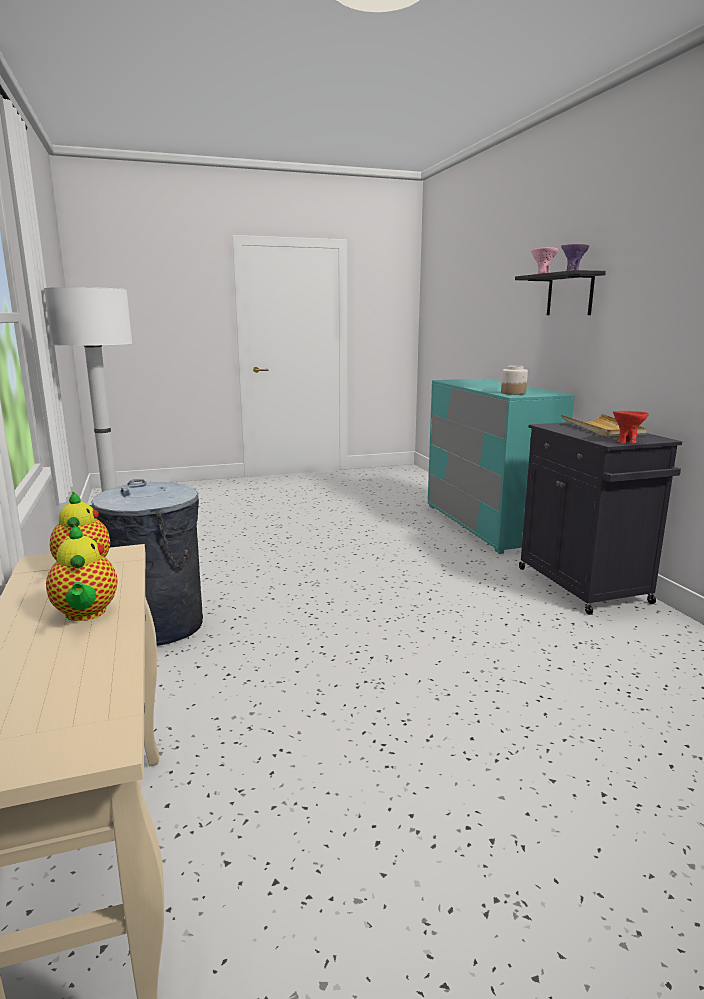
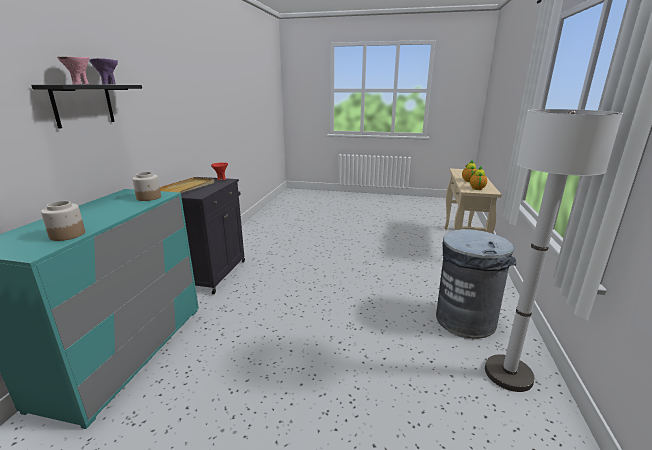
camera: 150 degrees left, 5 degrees up
(461, 383) = (67, 235): none -> jar

